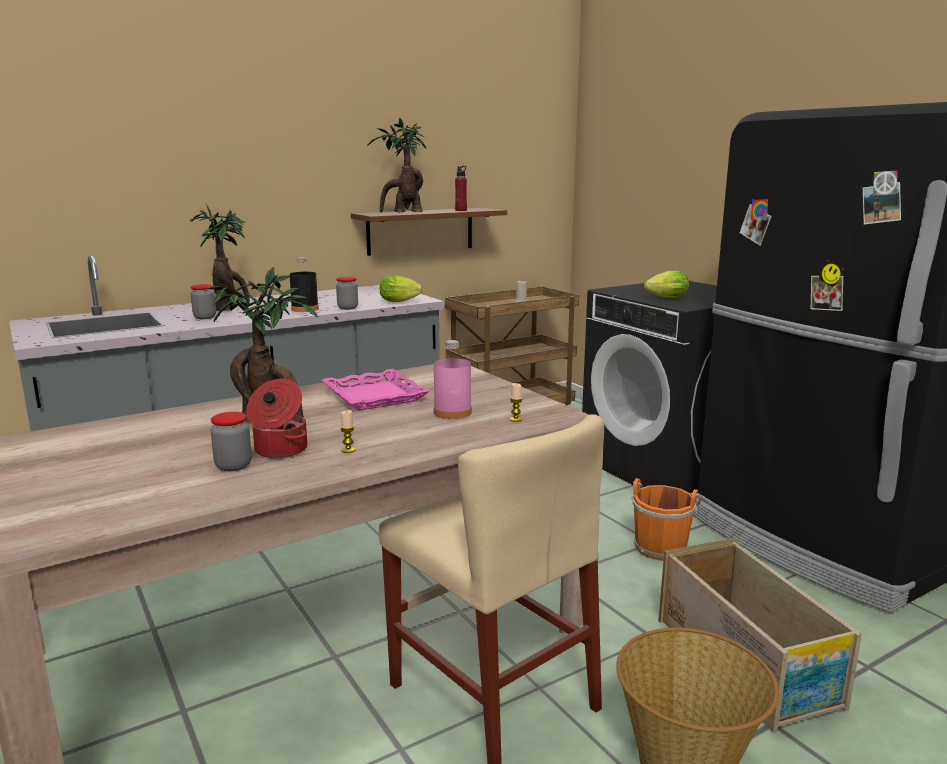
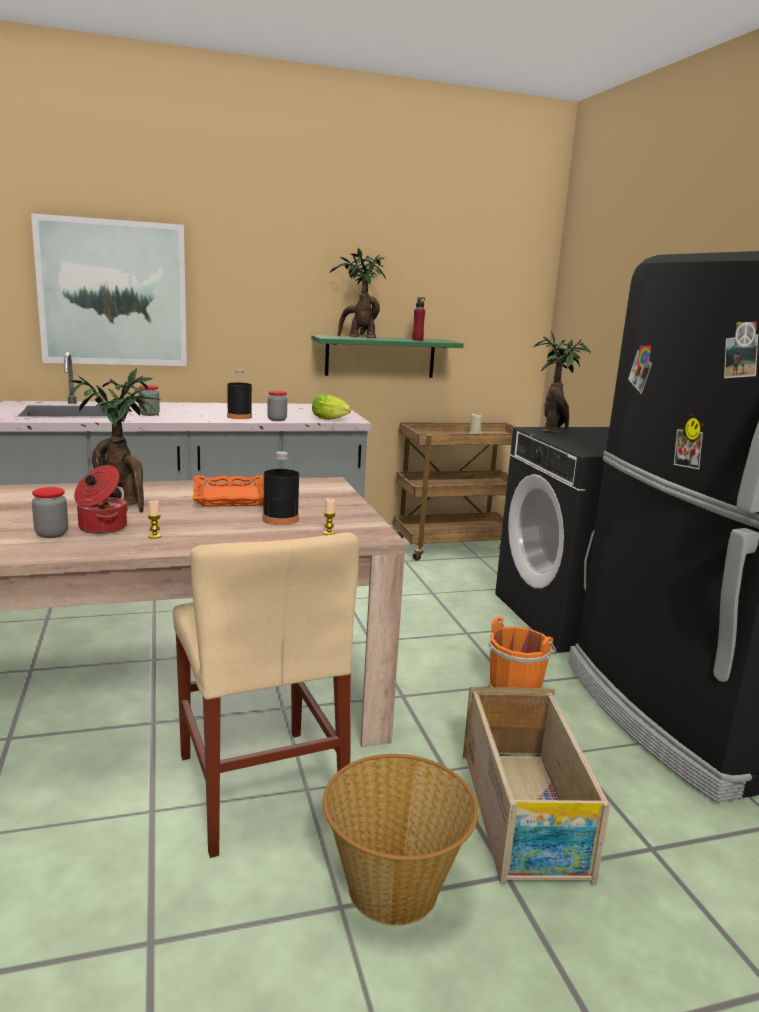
camera: 15 degrees right, 0 degrees up
(131, 183) = (113, 293): none -> picture
(229, 308) = (179, 409): potted plant -> potted plant (553, 431)
(375, 396) = (232, 497): pink tray -> orange tray
(420, 231) = (380, 357): brown shelf -> green shelf
(452, 412) = (280, 519): pink bottle -> black bottle
(665, 298) = (579, 442): lettuce -> none

